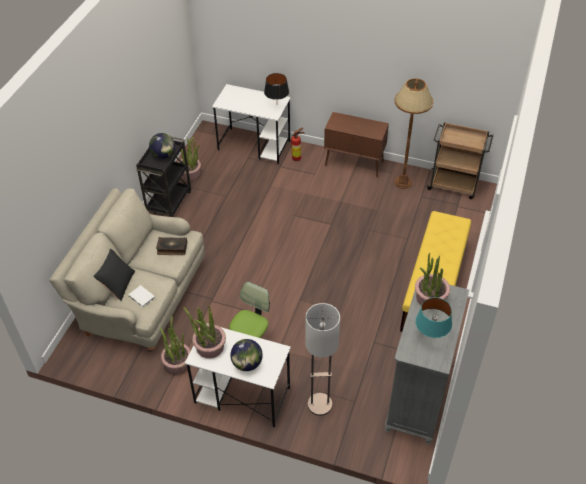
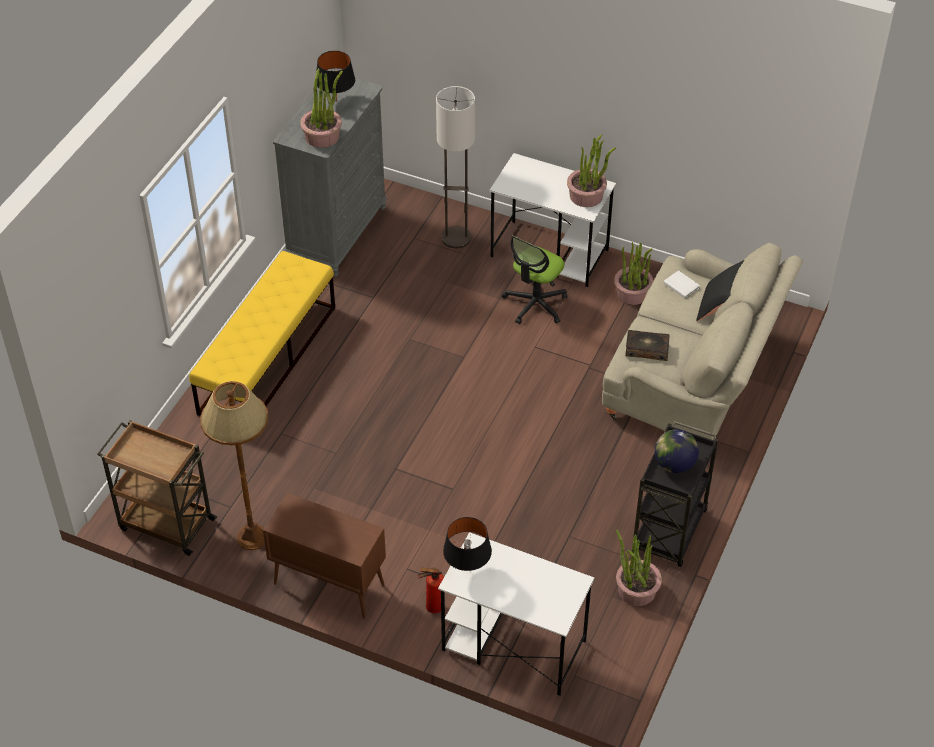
camera: 175 degrees left, 0 degrees up
(247, 364) = (542, 176): globe -> none
(430, 336) = (336, 101): turquoise table lamp -> black table lamp

